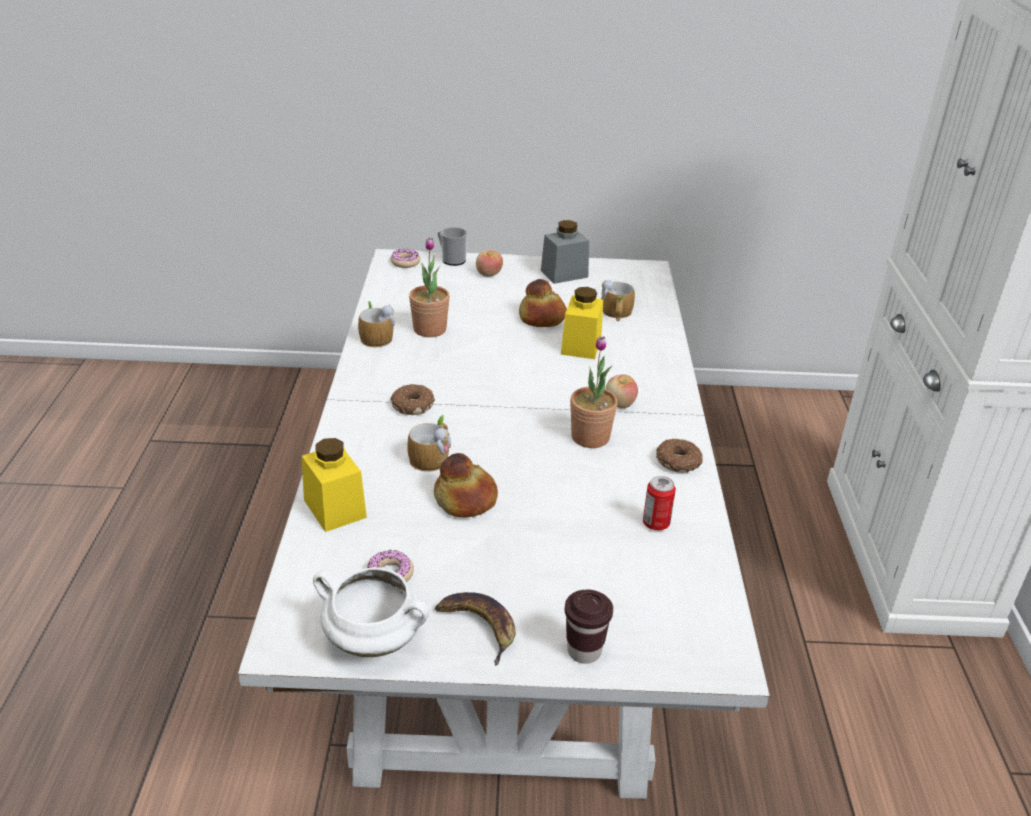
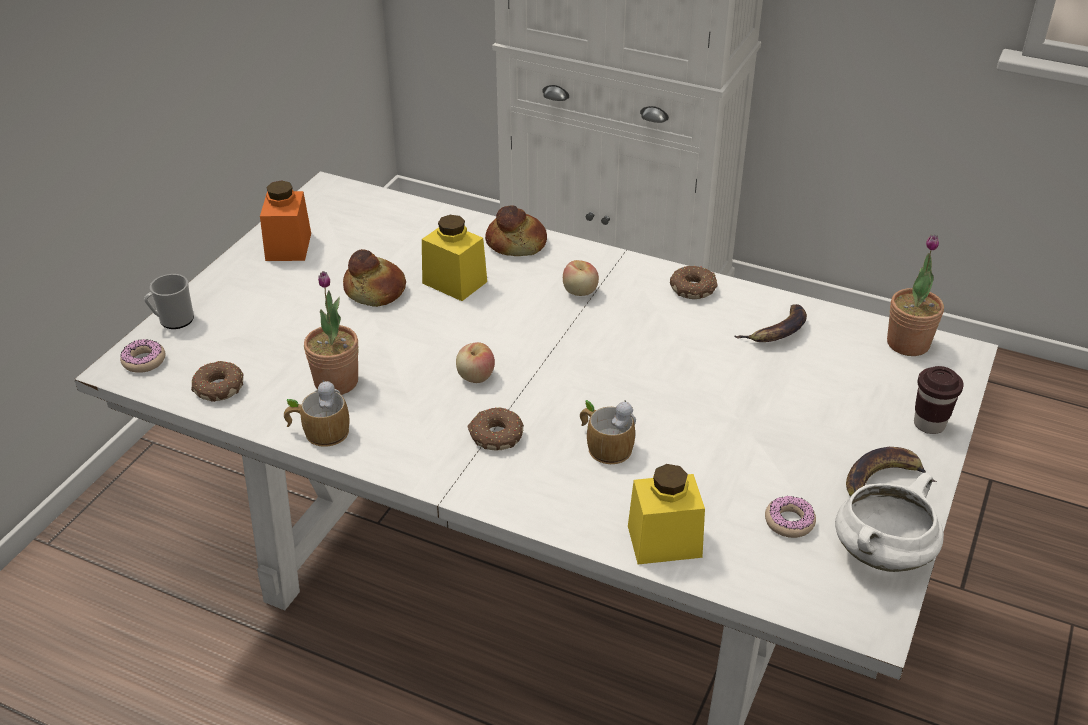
camera: 65 degrees left, 5 degrees up
(397, 292) = (218, 387): none -> donut
(466, 499) = (690, 439): bread -> bread (517, 243)
(488, 274) = (239, 301): apple -> apple (475, 377)
(564, 274) = (288, 246): grey jar -> orange jar
(590, 437) = (627, 328): potted plant -> potted plant (908, 343)
(616, 314) = (408, 240): mug -> none
(656, 523) = (777, 331): can -> banana

